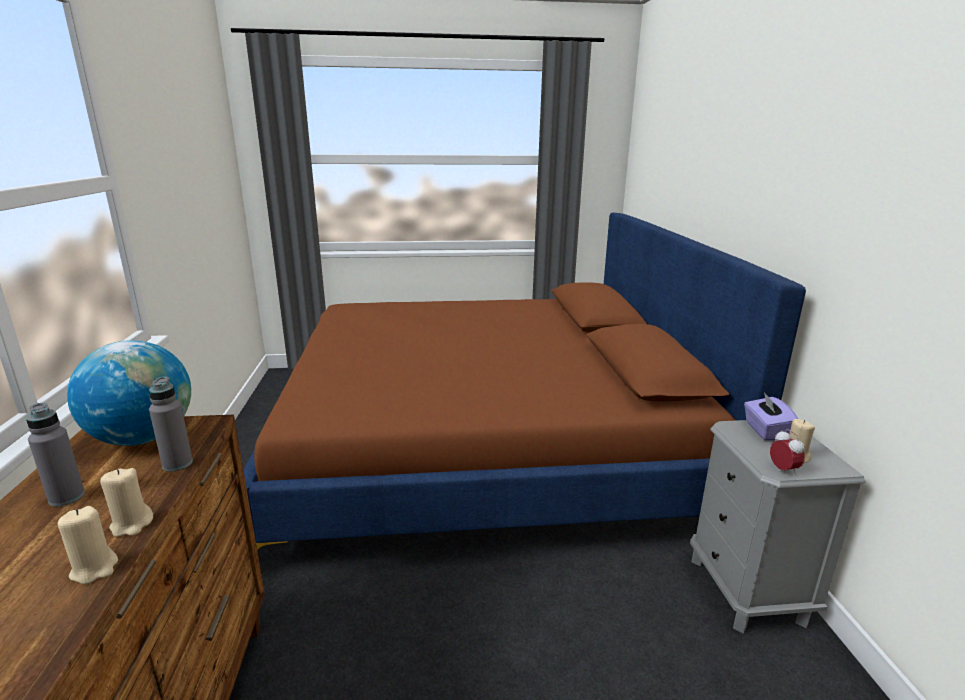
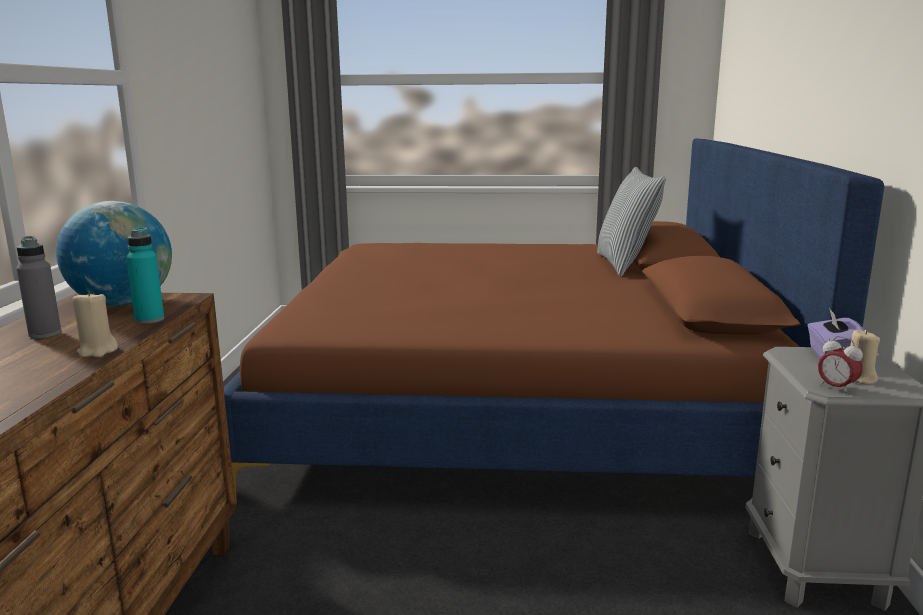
camera: 10 degrees right, 5 degrees down
(95, 568) = (58, 373): beige candle -> none
(177, 464) = (149, 320): grey bottle -> turquoise bottle
(566, 323) = (625, 264): none -> pillow
(783, 470) = (836, 388): alarm clock -> alarm clock turned 150 degrees clockwise

